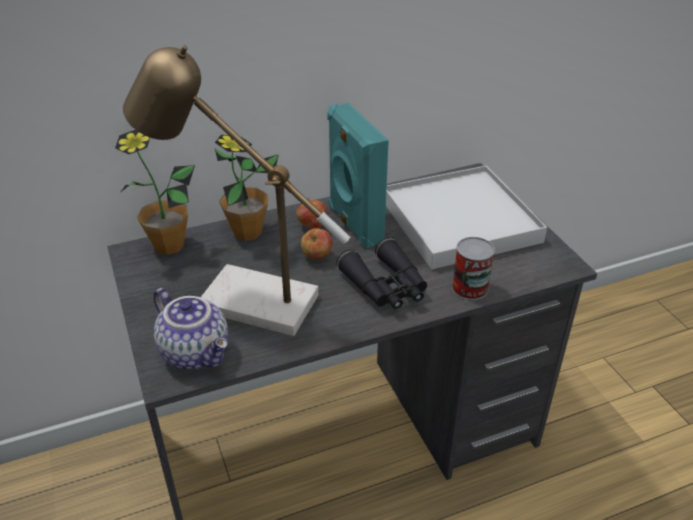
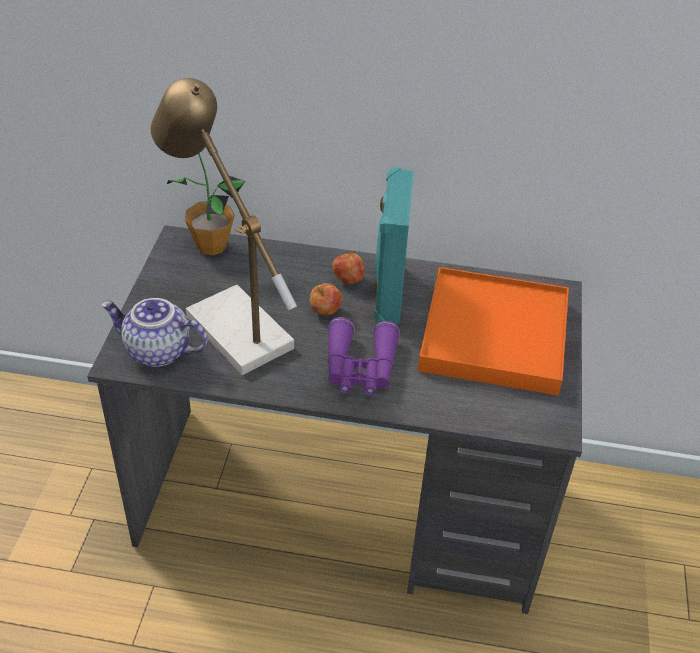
camera: 30 degrees right, 5 degrees up
(197, 352) = (156, 352): teapot -> teapot turned 120 degrees clockwise
(247, 232) = (286, 261): potted plant -> none
(386, 287) = (360, 368): black binoculars -> purple binoculars
(460, 221) = (494, 335): white tray -> orange tray
(470, 288) = (436, 405): can -> none

